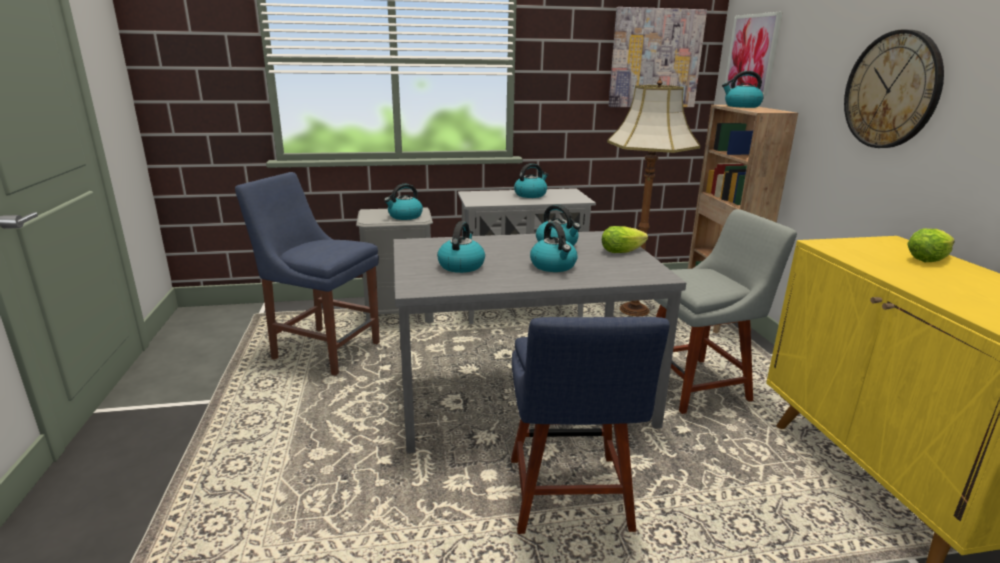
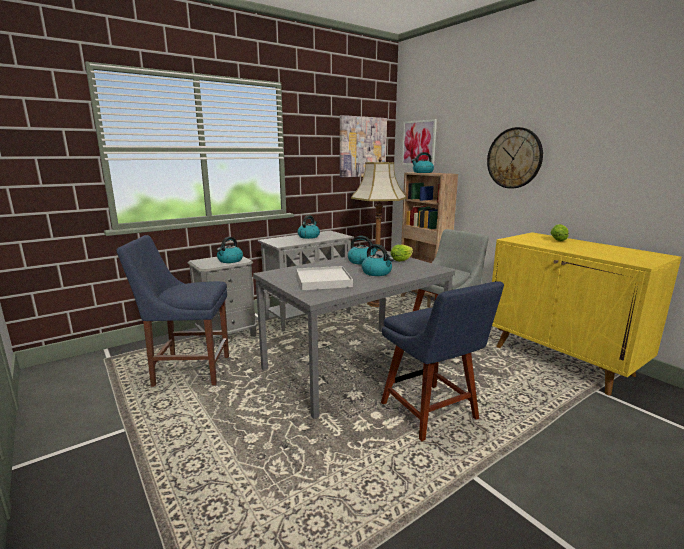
camera: 25 degrees left, 5 degrees down
(461, 265) = (323, 281): kettle -> white tray

